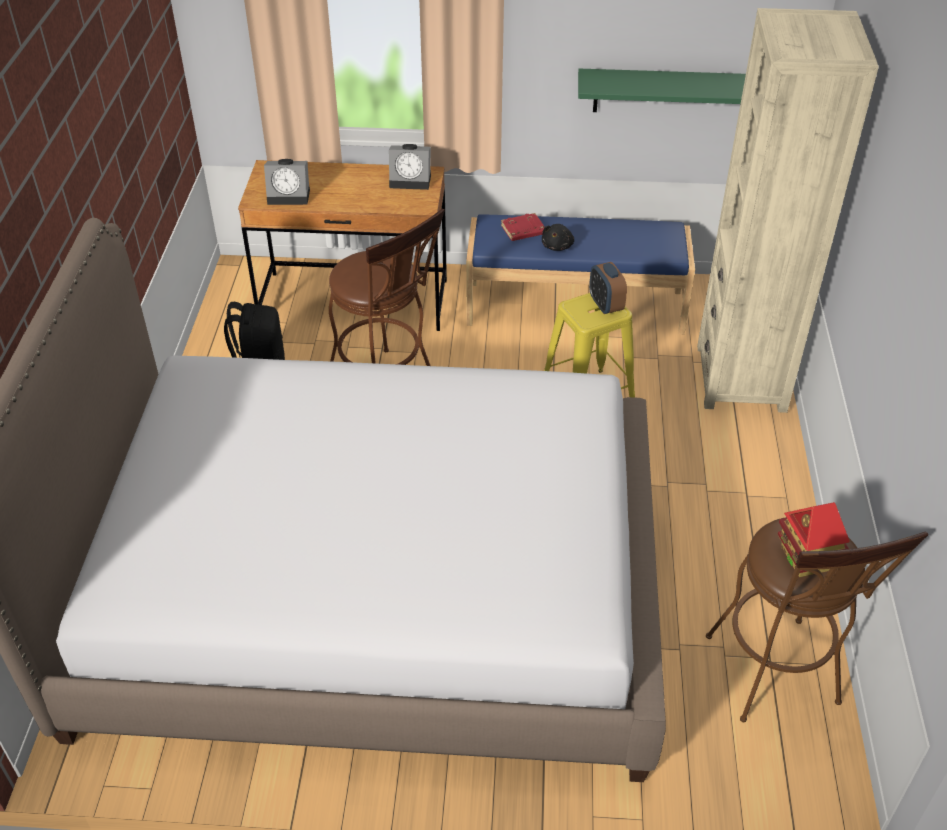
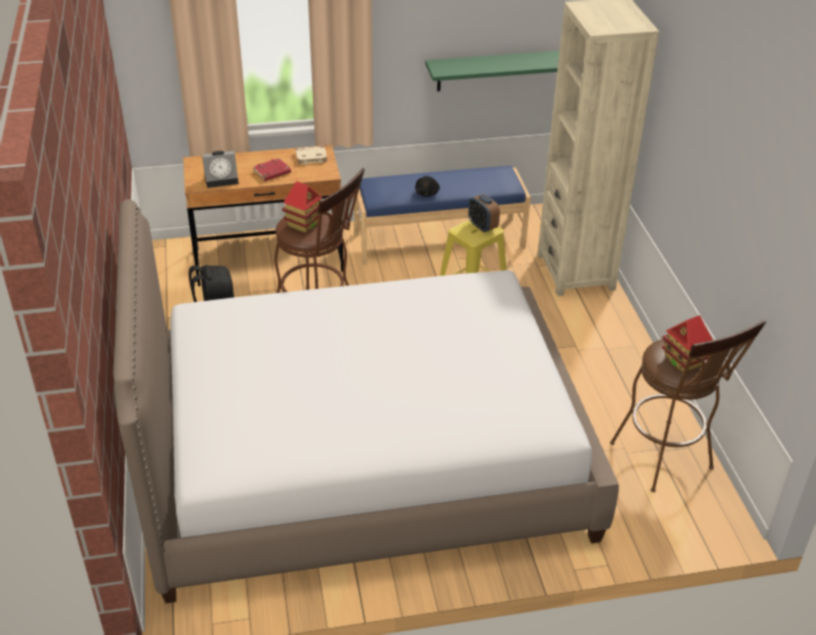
camera: 15 degrees left, 5 degrees down
(366, 270) = (304, 224): none -> toy house
(412, 180) = (311, 157): alarm clock -> beige book
(523, 231) = (397, 186): red book -> red book (272, 173)

